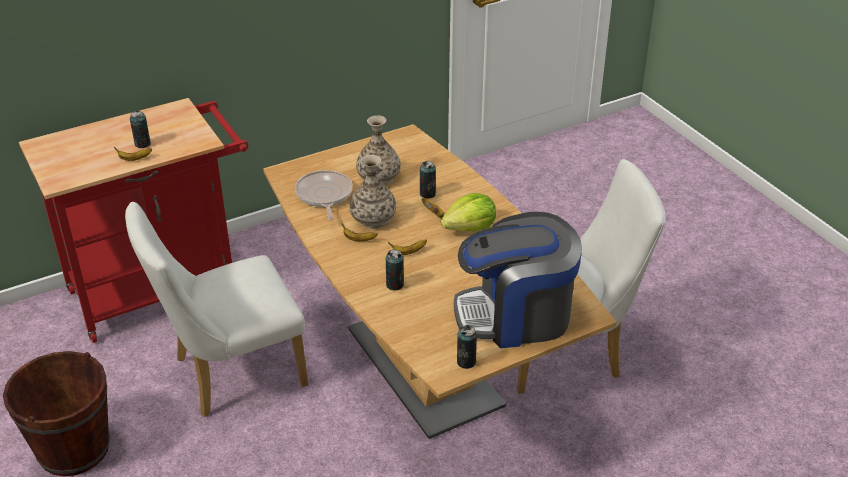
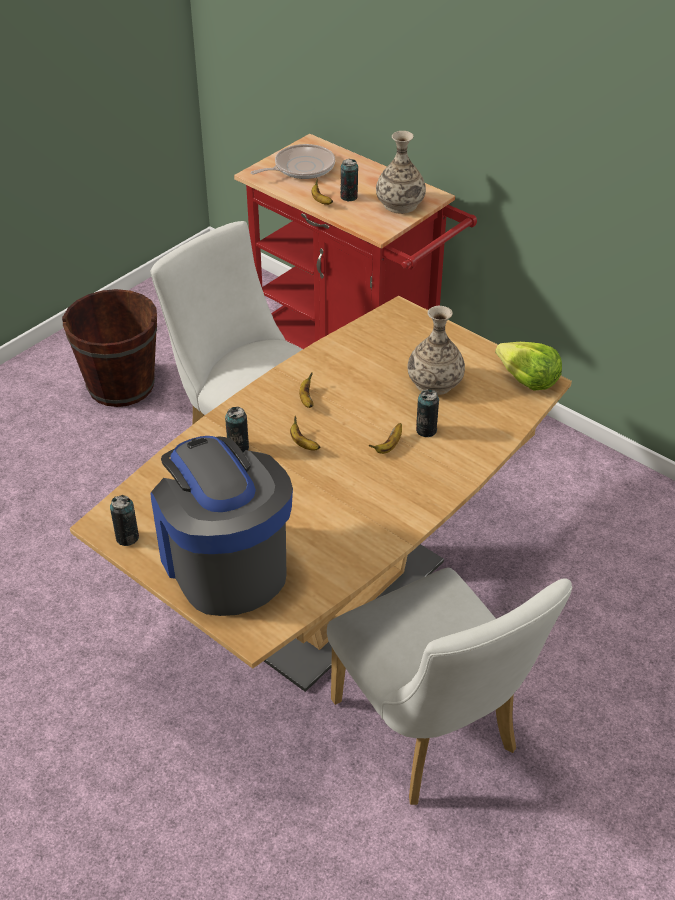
camera: 70 degrees right, 5 degrees up
(324, 195) = (373, 352): frying pan -> frying pan (301, 168)
(373, 219) = (351, 400): vase -> vase (400, 204)
(470, 228) = (378, 483): lettuce -> lettuce (528, 380)

